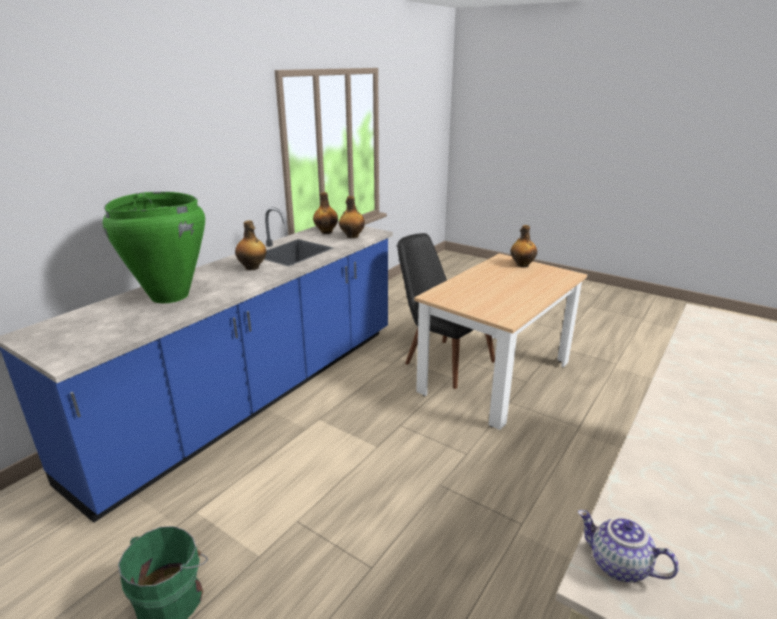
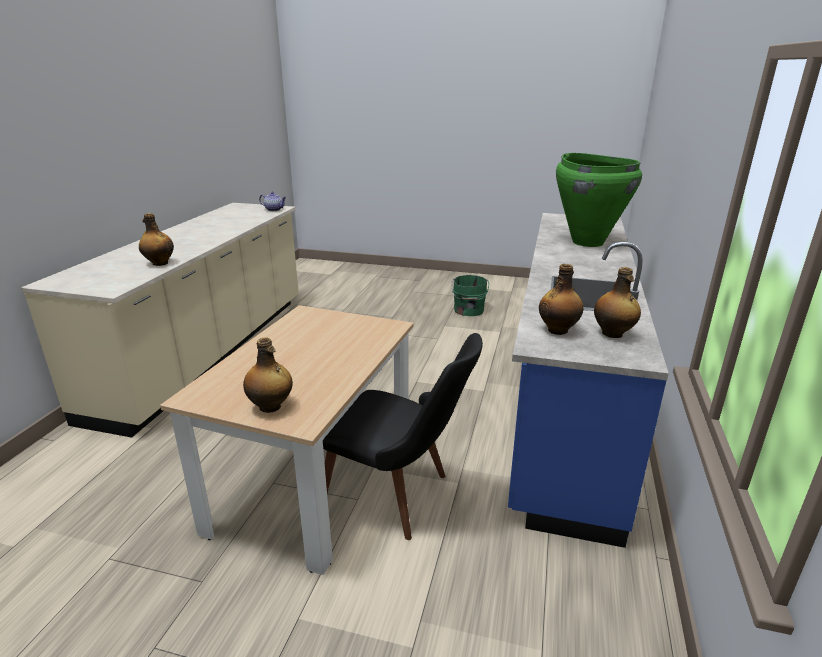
camera: 160 degrees right, 0 degrees up
(252, 268) = (582, 269): bottle -> bottle (159, 263)

